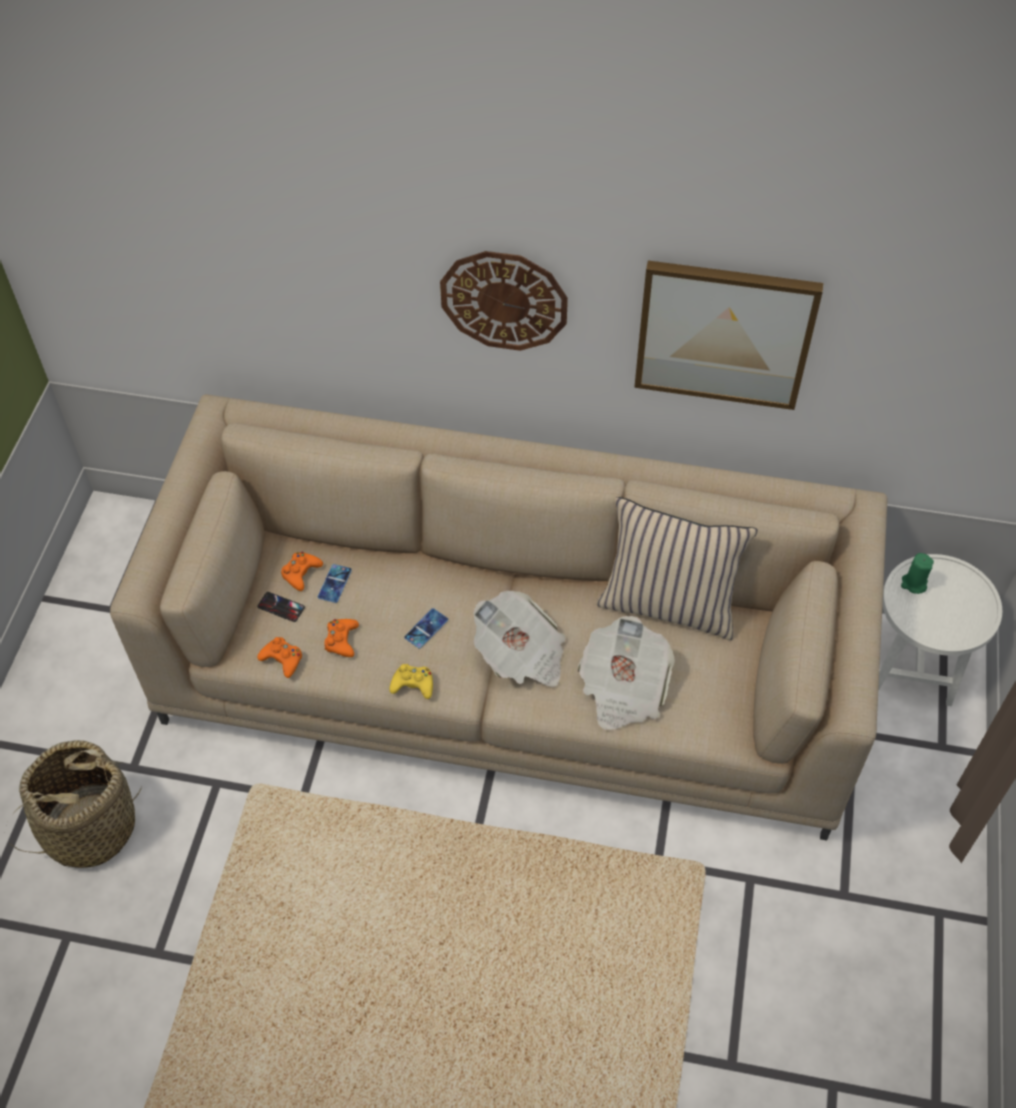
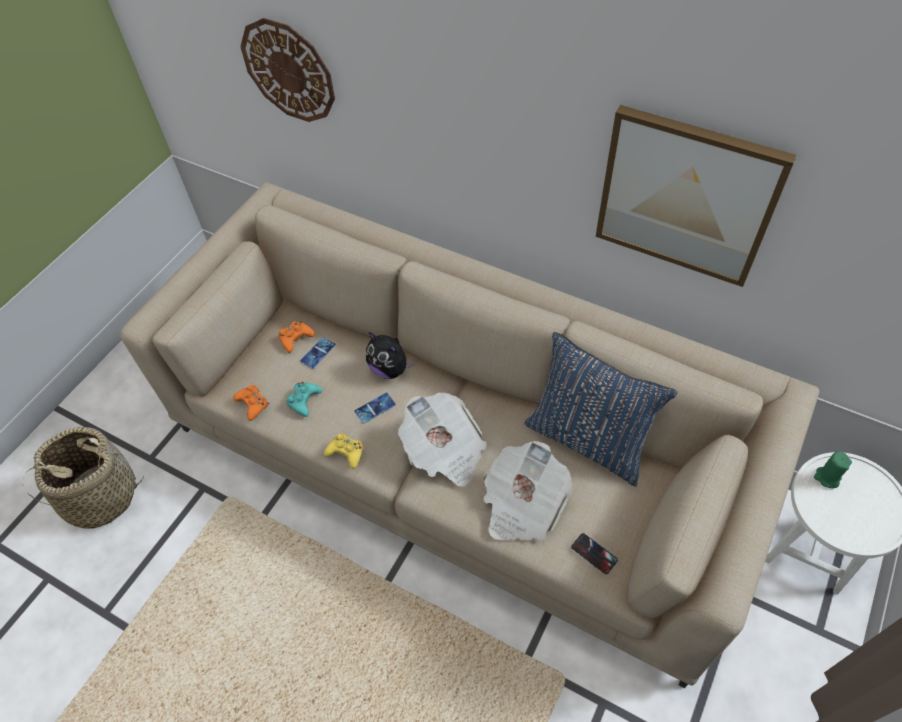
camera: 20 degrees right, 0 degrees up
(281, 607) = (269, 362): phone -> phone (594, 553)
(341, 640) = (304, 401): orange game controller -> turquoise game controller
(425, 582) = (390, 369): none -> plush toy
(504, 300) = (489, 130): wall clock -> wall clock (289, 71)
(668, 604) = (588, 439): beige pillow -> blue pillow

